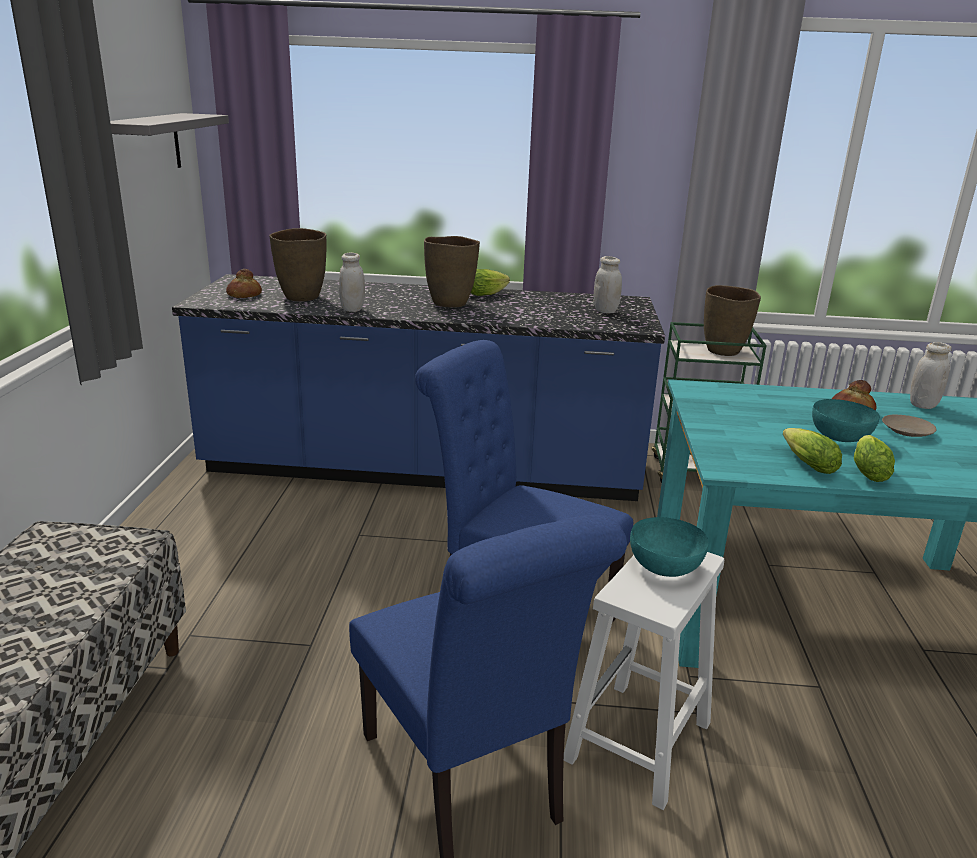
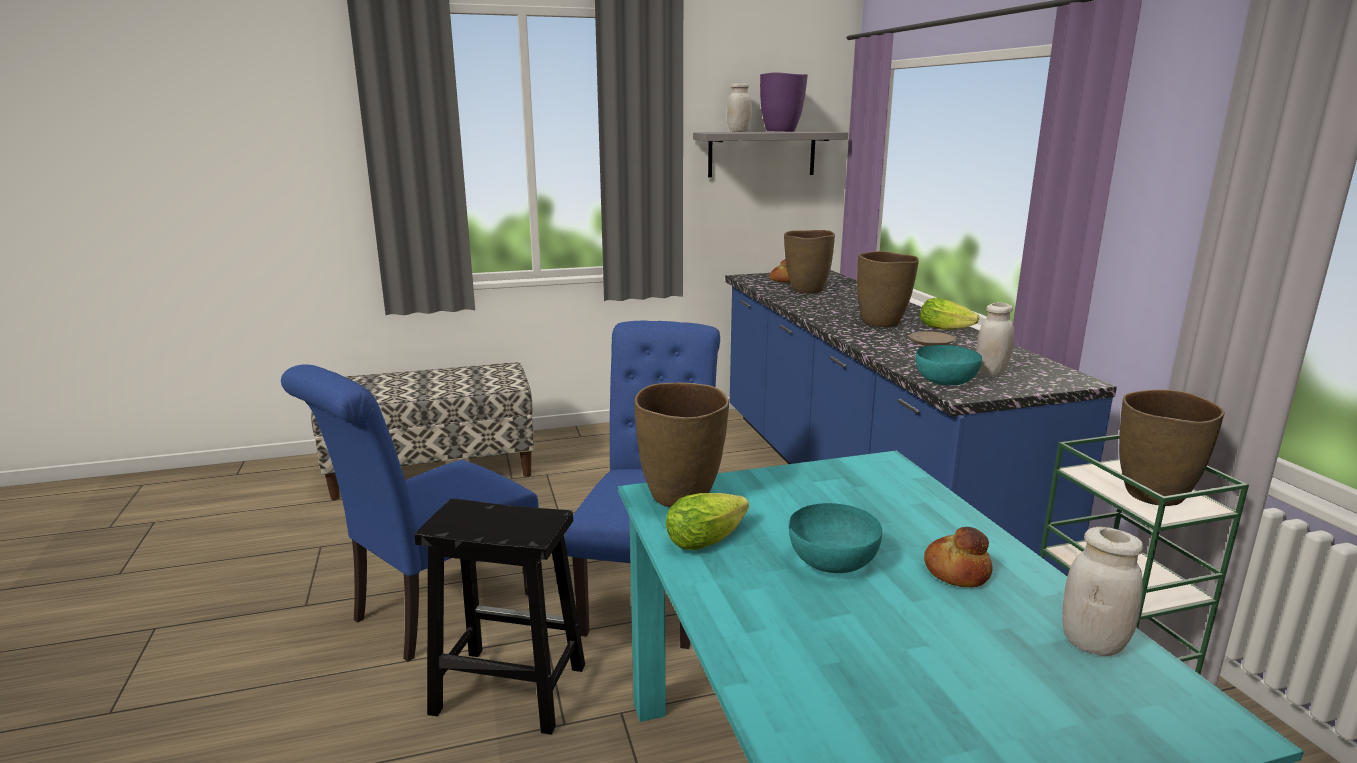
camera: 70 degrees right, 5 degrees down
(172, 117) = (781, 131): none -> purple vase
(352, 309) = (802, 304): white jar -> white jar (739, 132)
(638, 743) = (507, 689): white stool -> black stool
(665, 565) = (515, 520): turquoise bowl -> turquoise bowl (946, 381)
(734, 459) = (681, 497): none -> brown vase
(868, 471) = (726, 580): lettuce -> none
(907, 431) = (924, 619): beige plate -> beige plate (930, 344)

